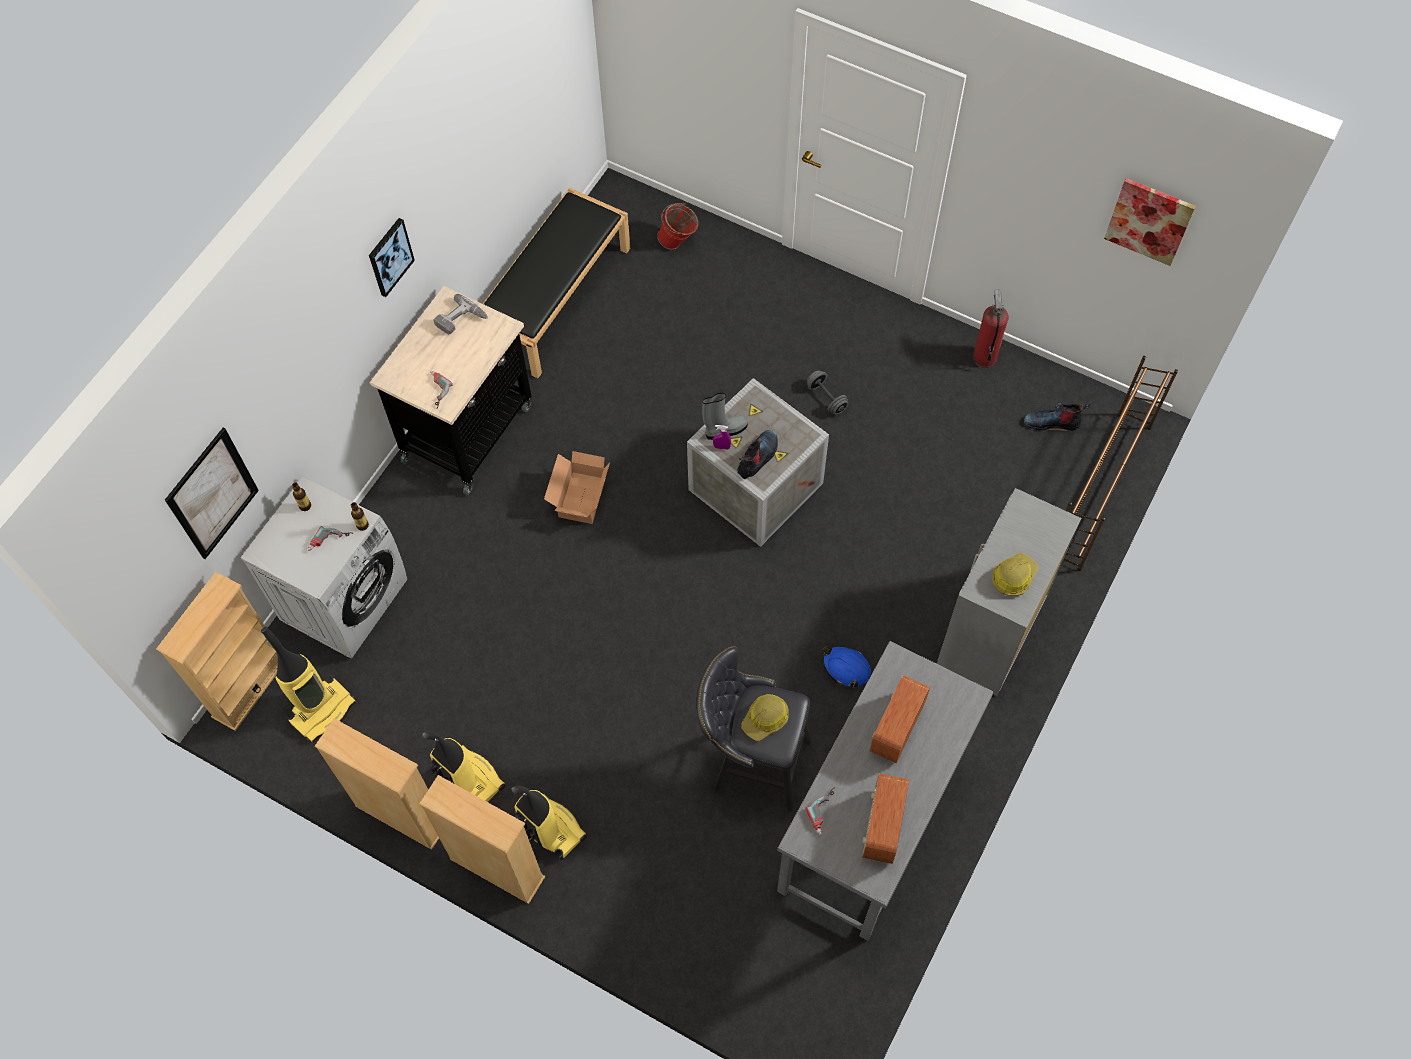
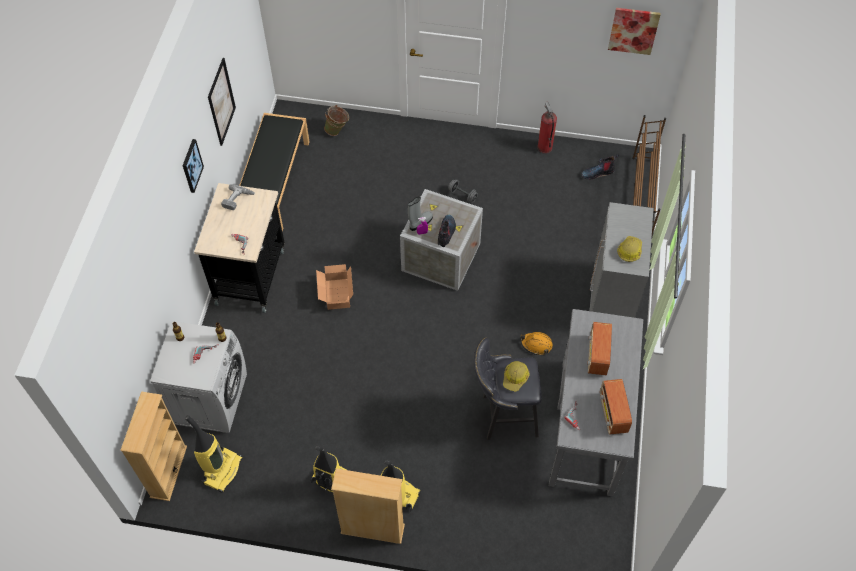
camera: 20 degrees left, 5 degrees down
(212, 494) = (132, 338): picture -> picture (221, 102)
(401, 815) = (299, 517): beige bookcase -> none
(678, 242) = (337, 131): red bucket -> green bucket
(846, 668) = (536, 344): blue hard hat -> orange hard hat

